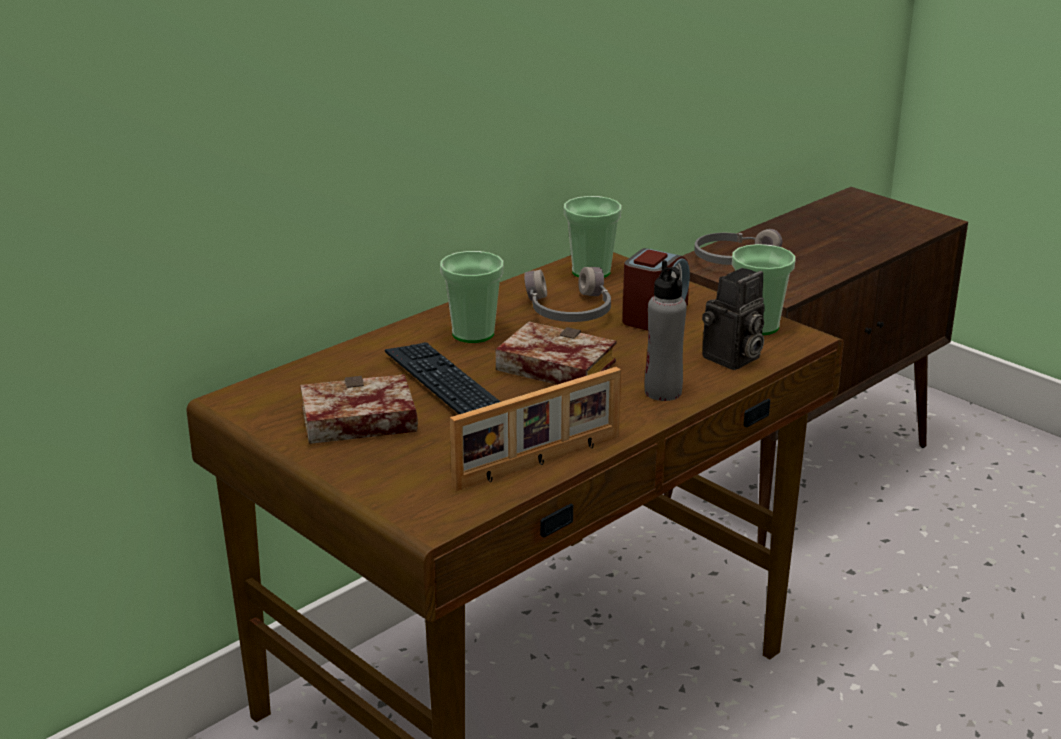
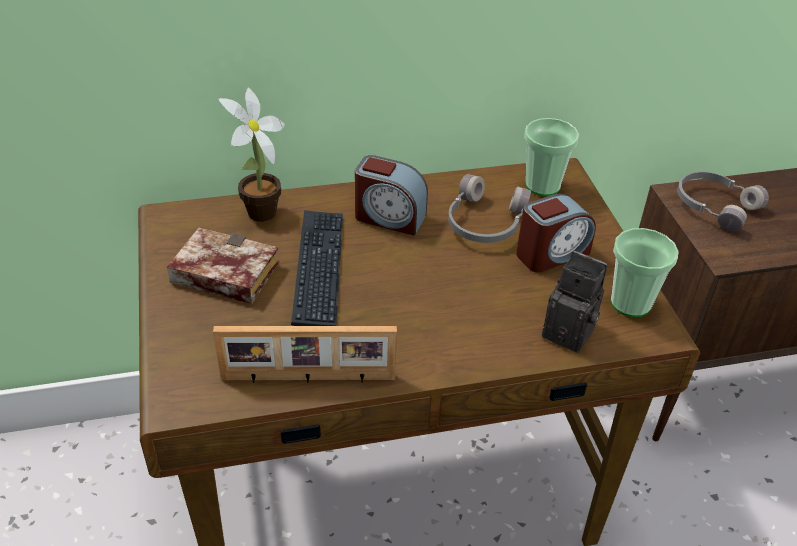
camera: 30 degrees right, 15 degrees up
(336, 370) = (258, 215): none -> potted plant
(473, 333) = (389, 217): cup -> alarm clock
(550, 368) = (413, 278): book -> none
(663, 392) = (477, 345): grey bottle -> none
(732, 359) = (571, 332): camera -> camera turned 135 degrees counterclockwise

